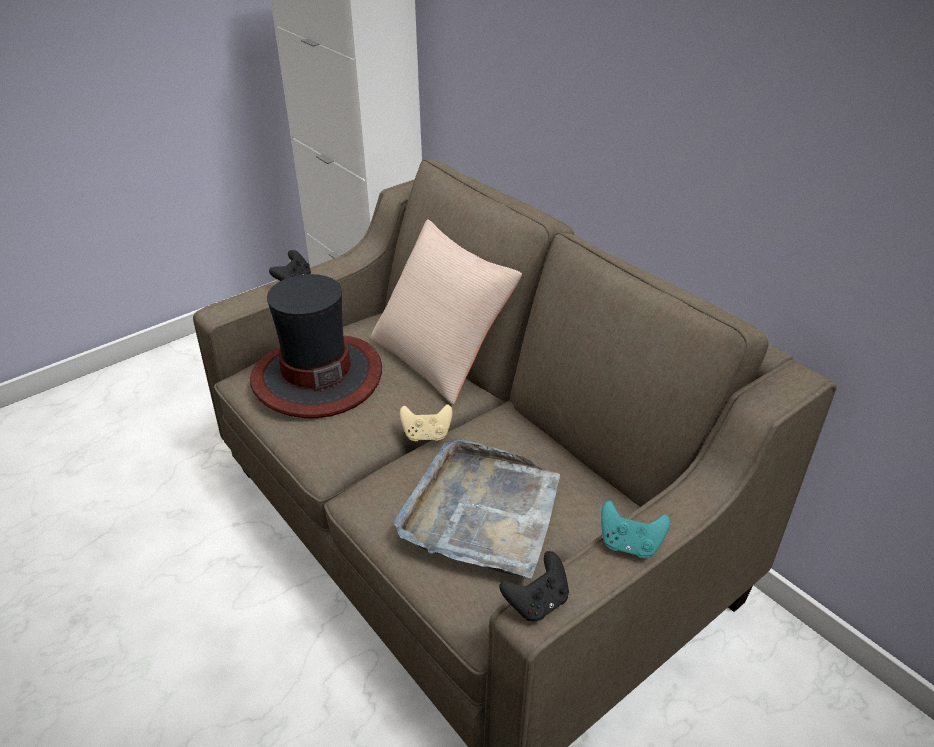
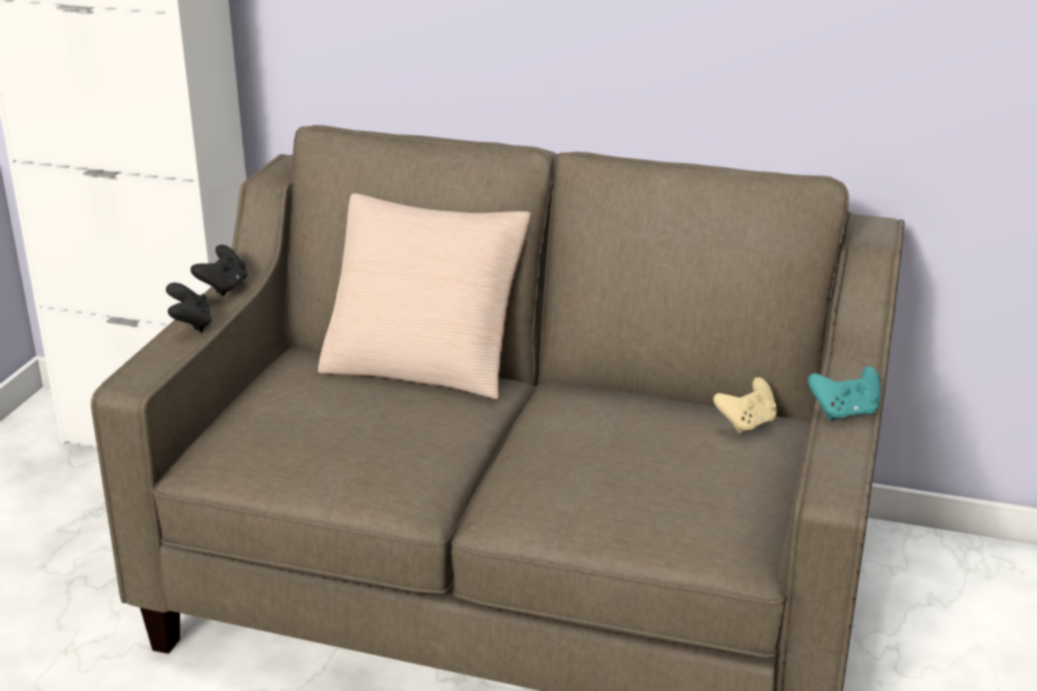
camera: 35 degrees left, 10 degrees down
(317, 376) = (306, 425): hat -> none
(426, 435) = (506, 433): beige game controller -> beige game controller (747, 423)
(482, 512) = (649, 469): grey tray -> none
(537, 602) = (824, 480): black game controller -> black game controller (224, 287)

